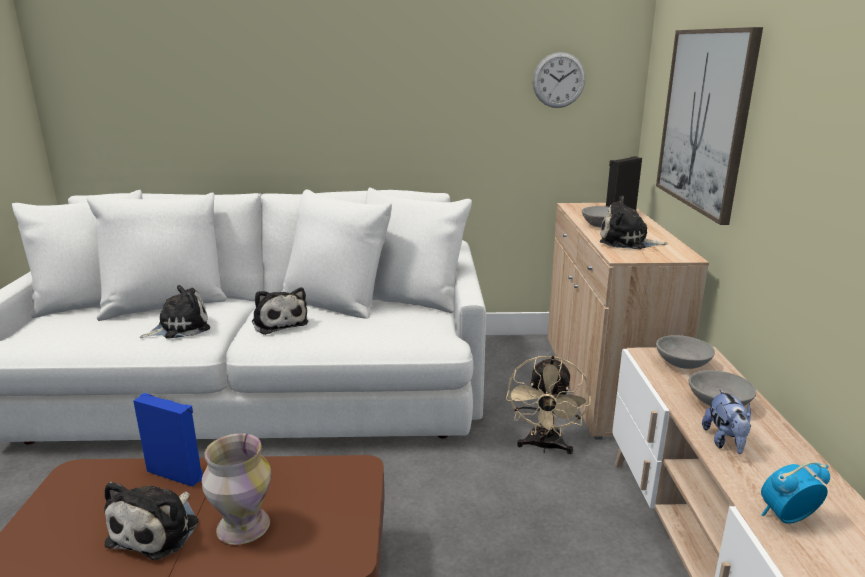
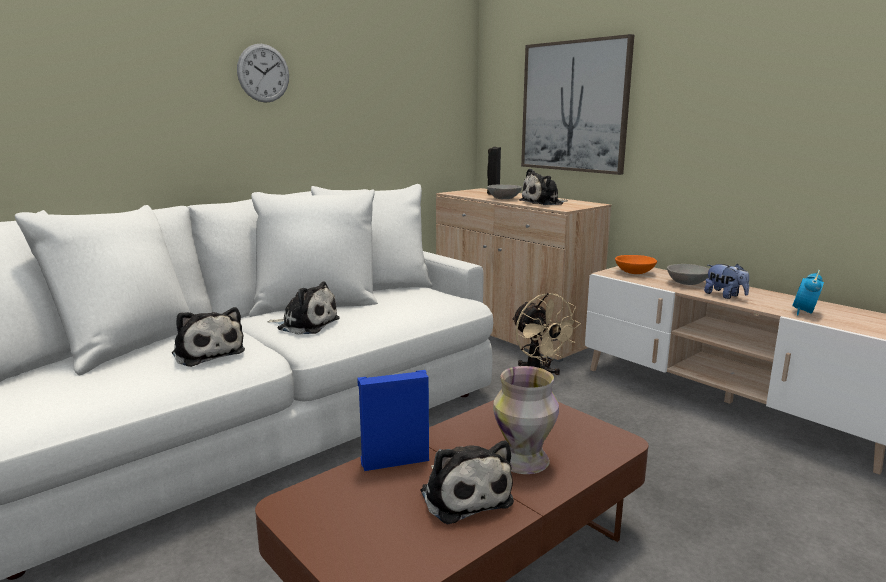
camera: 40 degrees left, 5 degrees down
(180, 327) = (207, 353): plush toy -> plush toy turned 120 degrees clockwise
(559, 80) = (424, 87): wall clock -> wall clock (263, 73)
(682, 364) = (634, 272): grey bowl -> orange bowl

